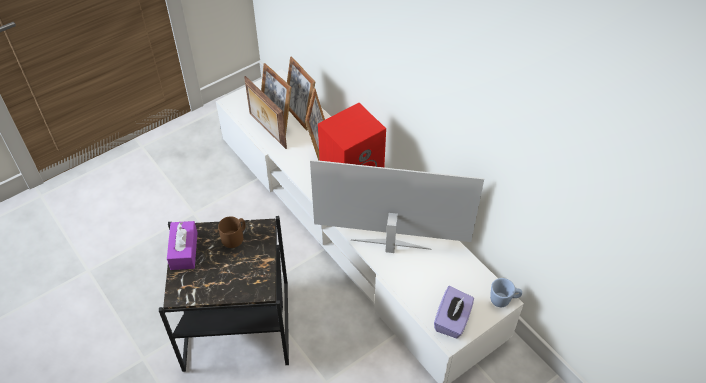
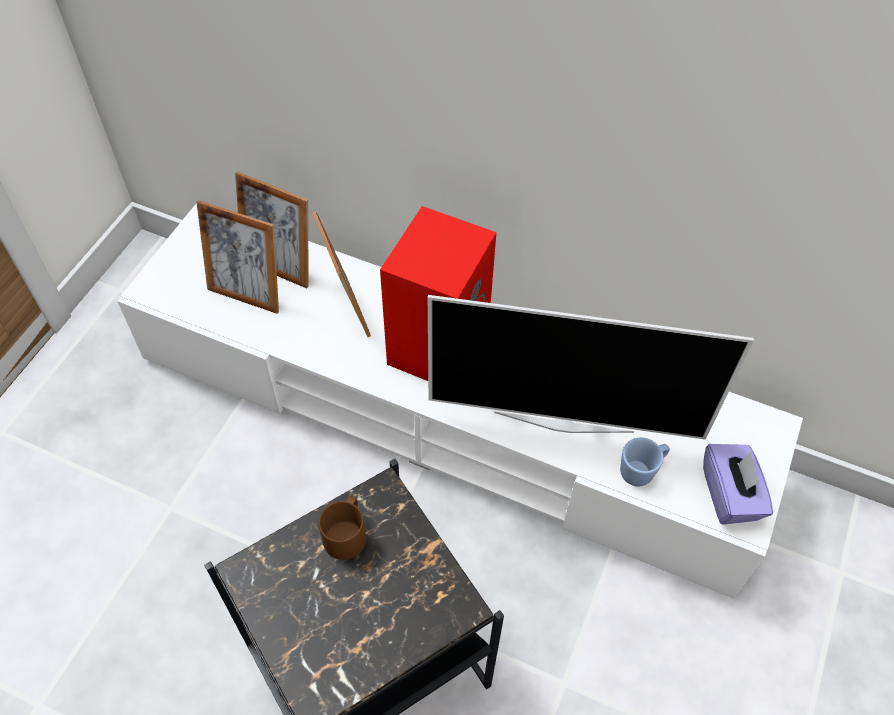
camera: 30 degrees left, 5 degrees up
(184, 251) = (272, 605): purple tissue box -> none
(266, 131) = (241, 316): picture frame -> none
(390, 246) = (563, 420): television -> television turned 150 degrees counterclockwise
(503, 300) = (775, 426): blue mug -> blue mug (641, 470)

